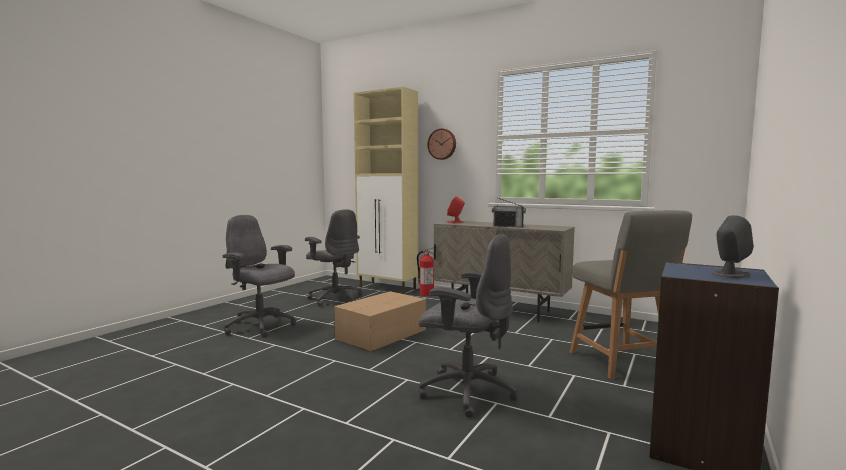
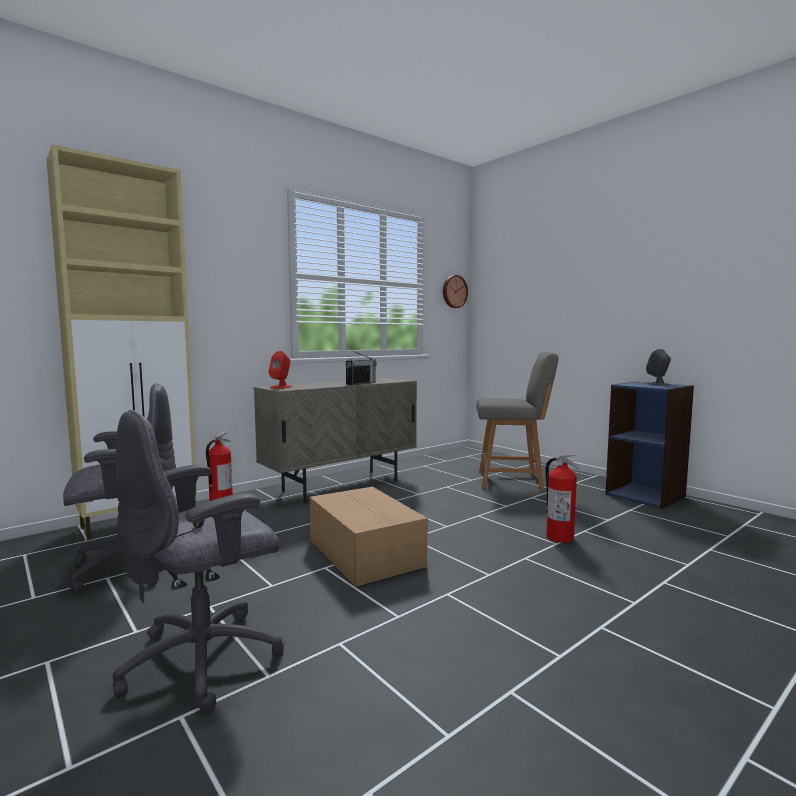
camera: 70 degrees left, 0 degrees up
(442, 144) = (212, 274): wall clock -> wall clock (454, 291)
(466, 391) = (559, 537): grey office chair -> fire extinguisher

